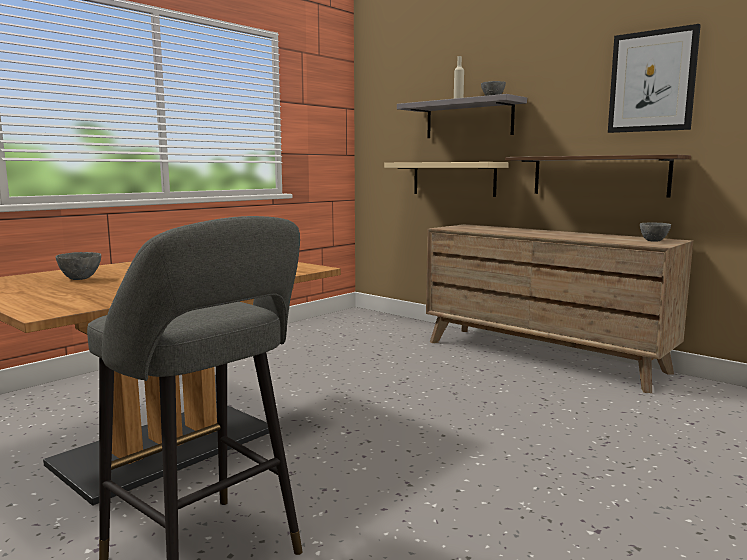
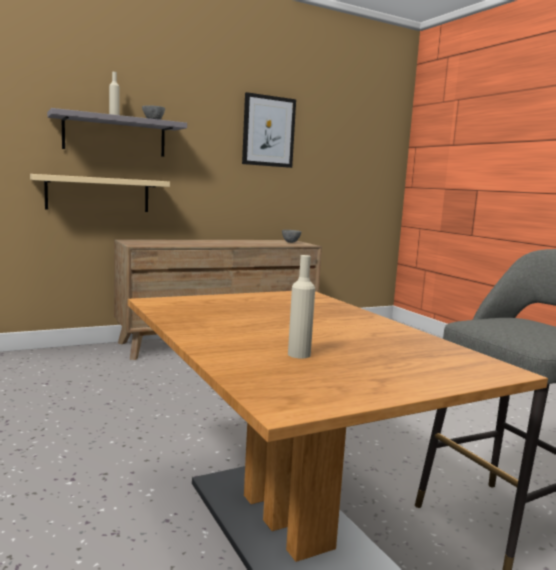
camera: 70 degrees left, 0 degrees up
(80, 279) = (299, 354): grey bowl -> beige bottle
(599, 176) = (235, 196): shelf -> none

